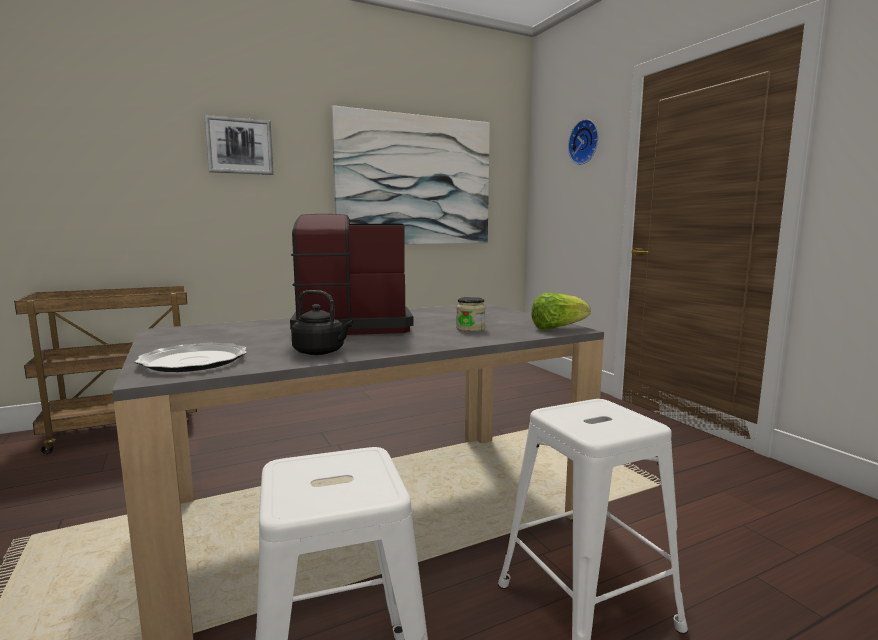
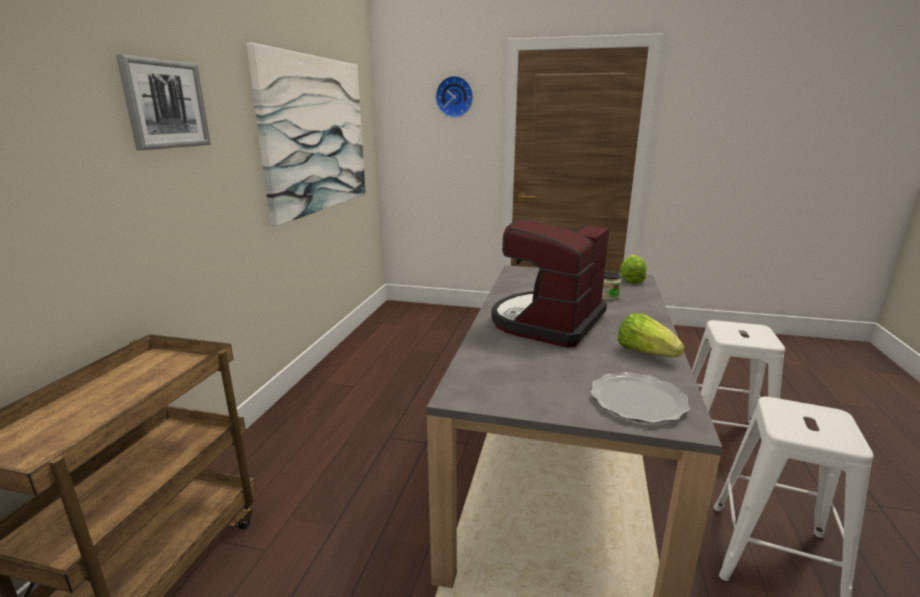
camera: 50 degrees left, 10 degrees up
(321, 352) = (645, 353): black kettle -> lettuce

